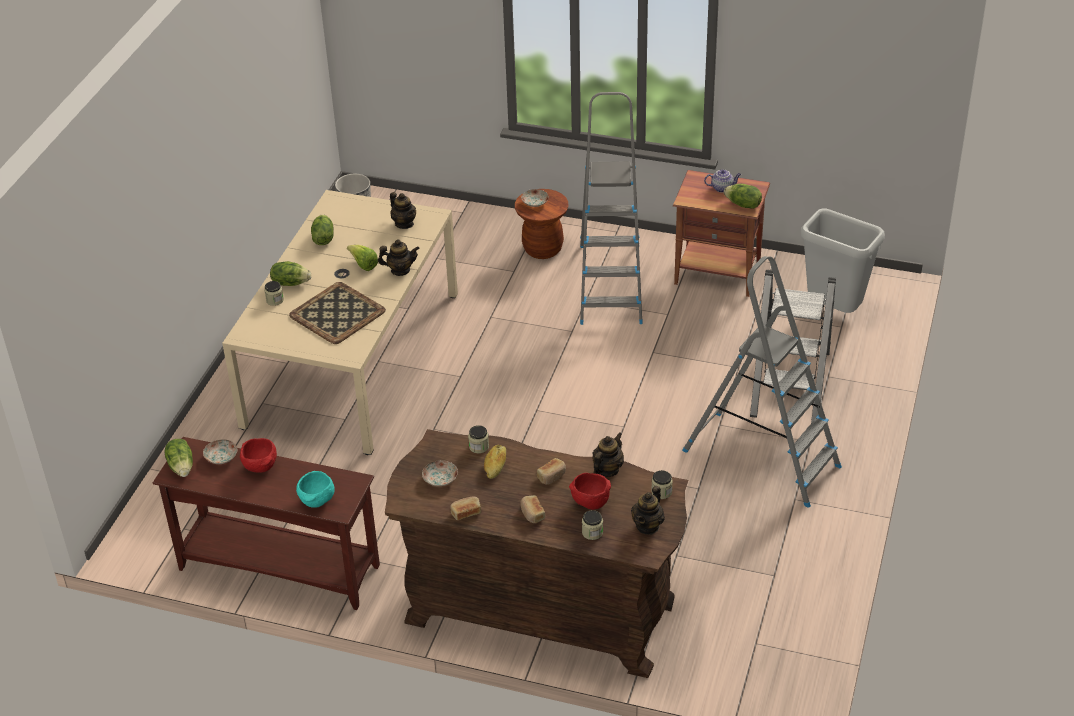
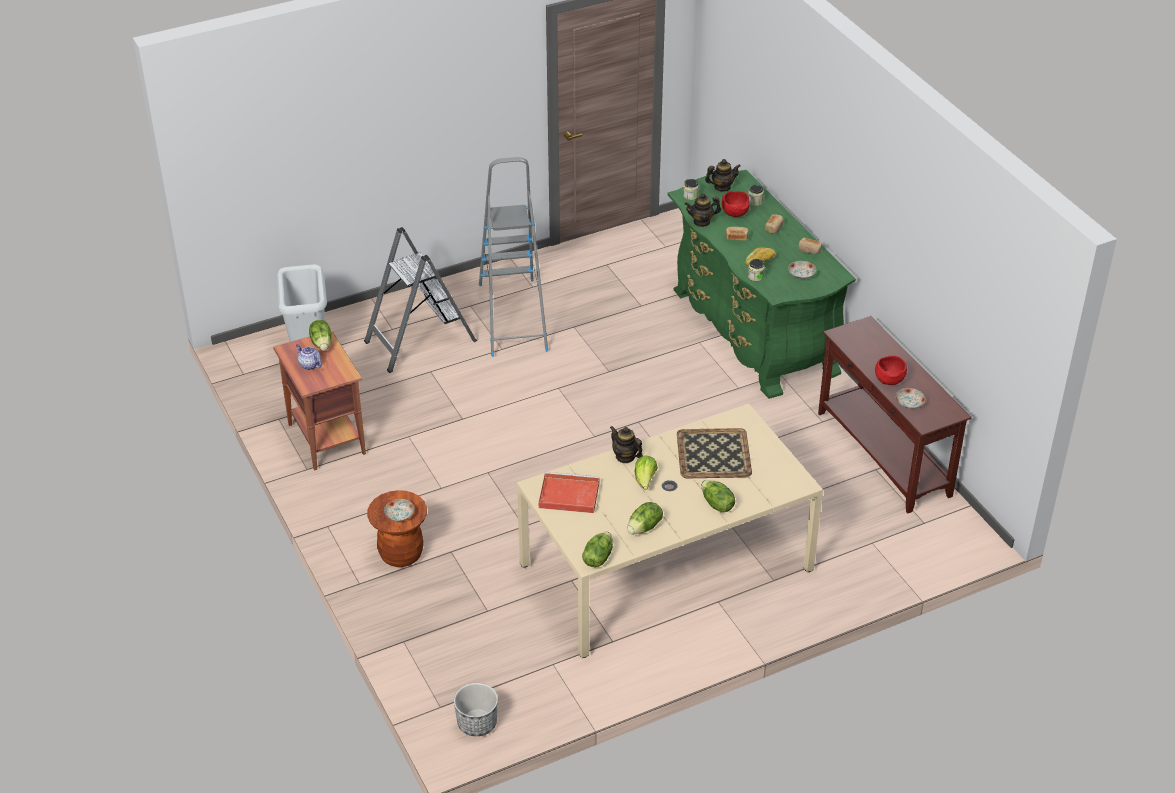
camera: 135 degrees left, 0 degrees up
(182, 466) = (942, 414): lettuce -> lettuce (597, 558)
(275, 300) = (745, 497): jar -> none
(317, 501) = (876, 338): turquoise bowl -> none
(404, 223) = (567, 495): teapot -> red tray
(542, 605) = (750, 332): brown dresser -> green dresser
(610, 284) = (404, 487): grey step ladder -> none

